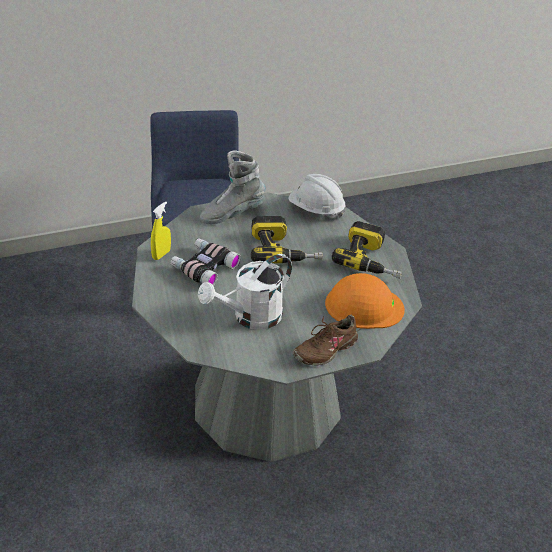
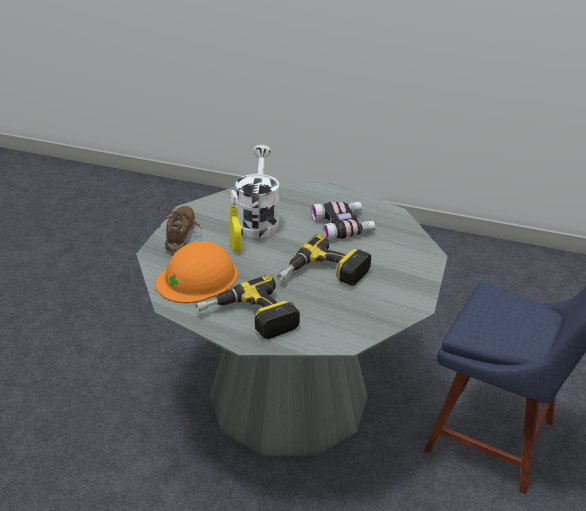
camera: 130 degrees right, 5 degrees down
(161, 254) = (382, 214): yellow spray bottle -> yellow spray bottle (235, 247)
(232, 214) = (411, 272): grey boot -> none
(316, 210) = (368, 328): white hard hat -> none

